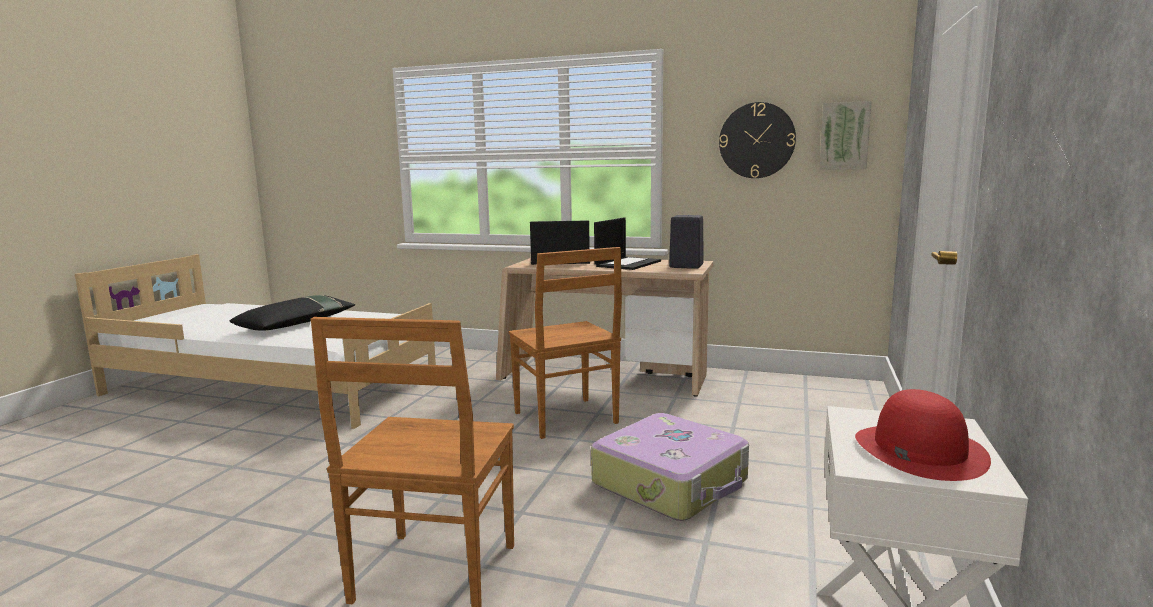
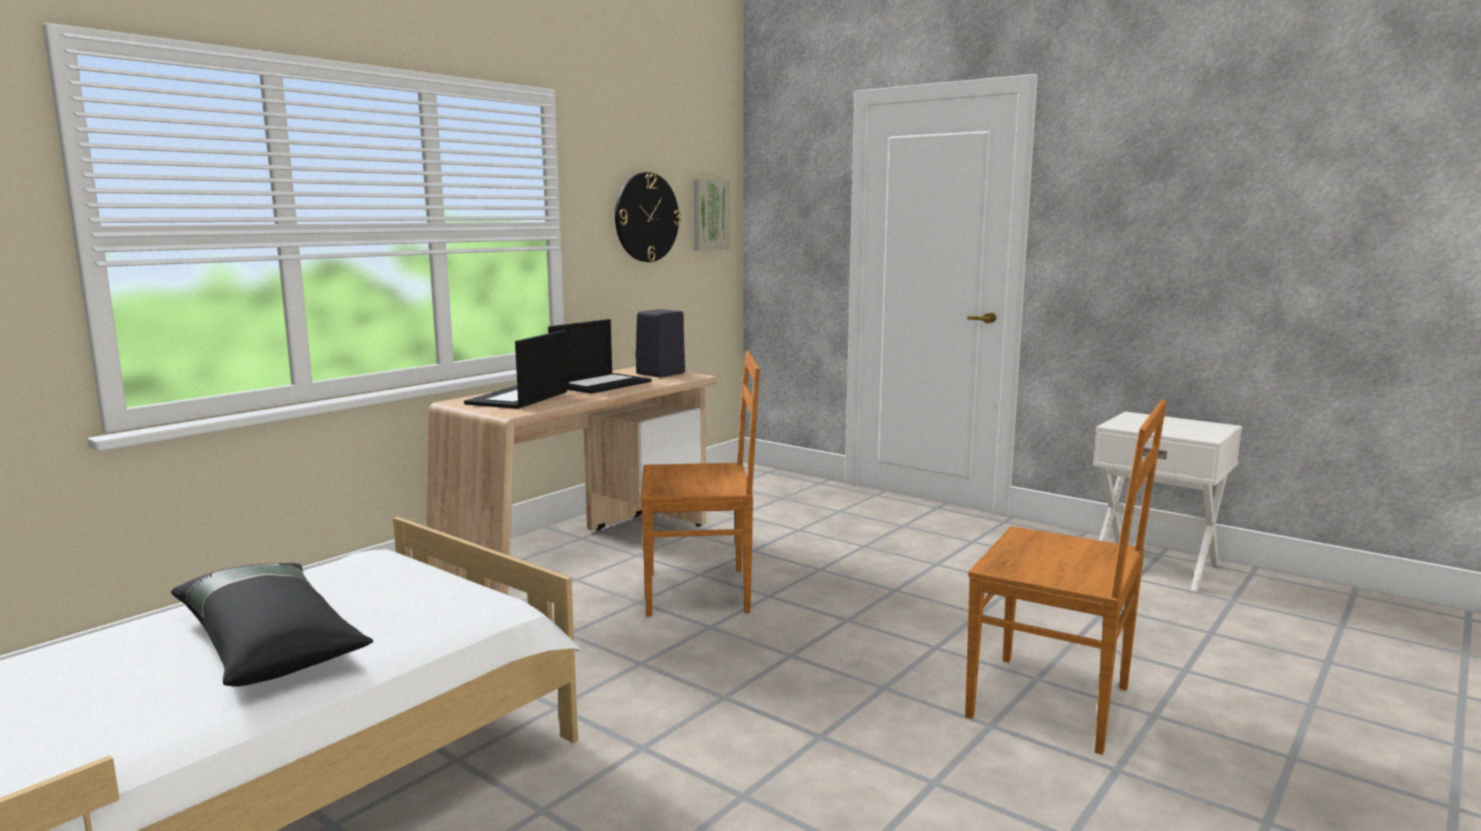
camera: 70 degrees left, 0 degrees up
(627, 264) = (601, 384): laptop -> laptop turned 75 degrees clockwise
(672, 482) = (905, 575): suitcase -> none
(918, 450) = (1180, 426): red hat -> none

